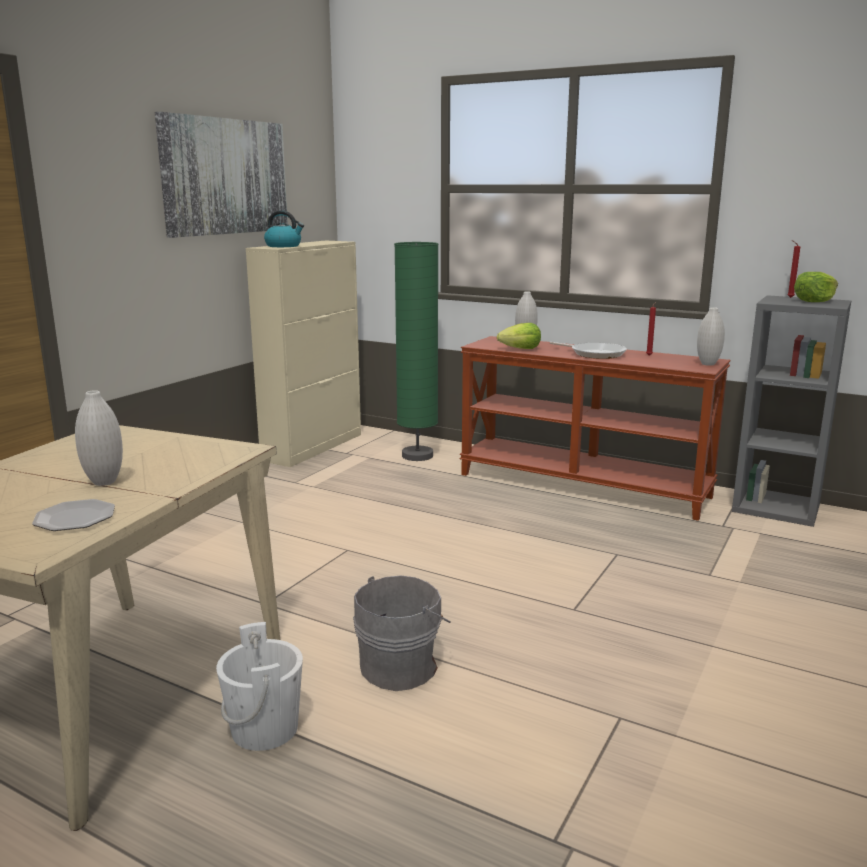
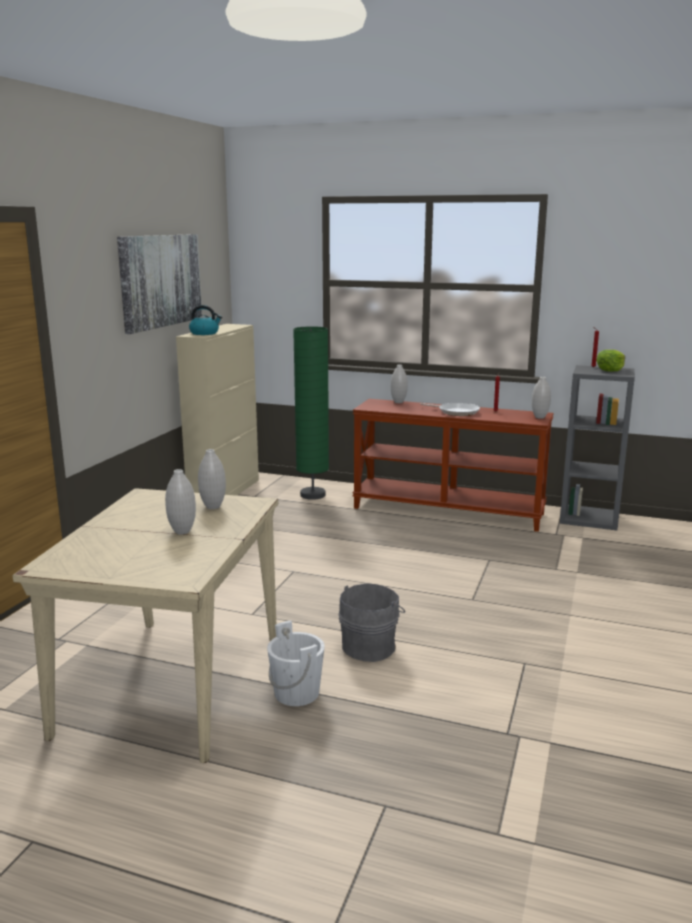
camera: 10 degrees left, 0 degrees up
(75, 518) = (188, 557): plate -> none
(178, 452) = (213, 507): none -> white vase
(520, 349) = (399, 410): lettuce -> none

